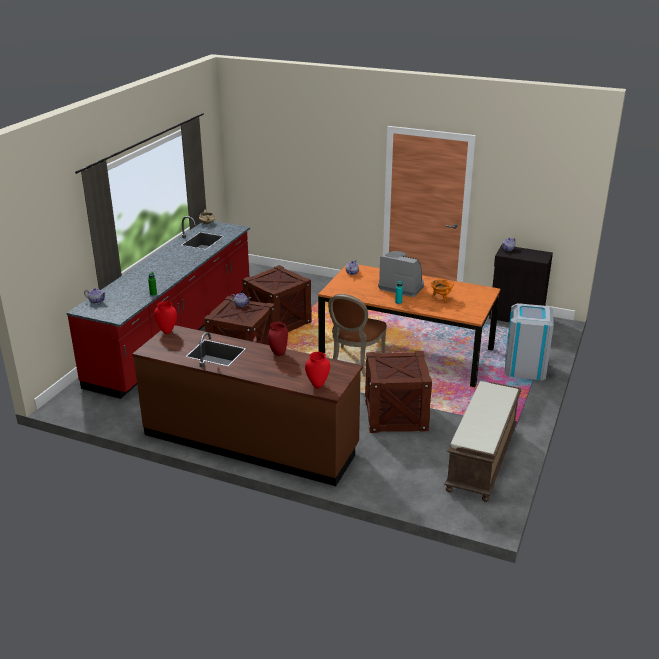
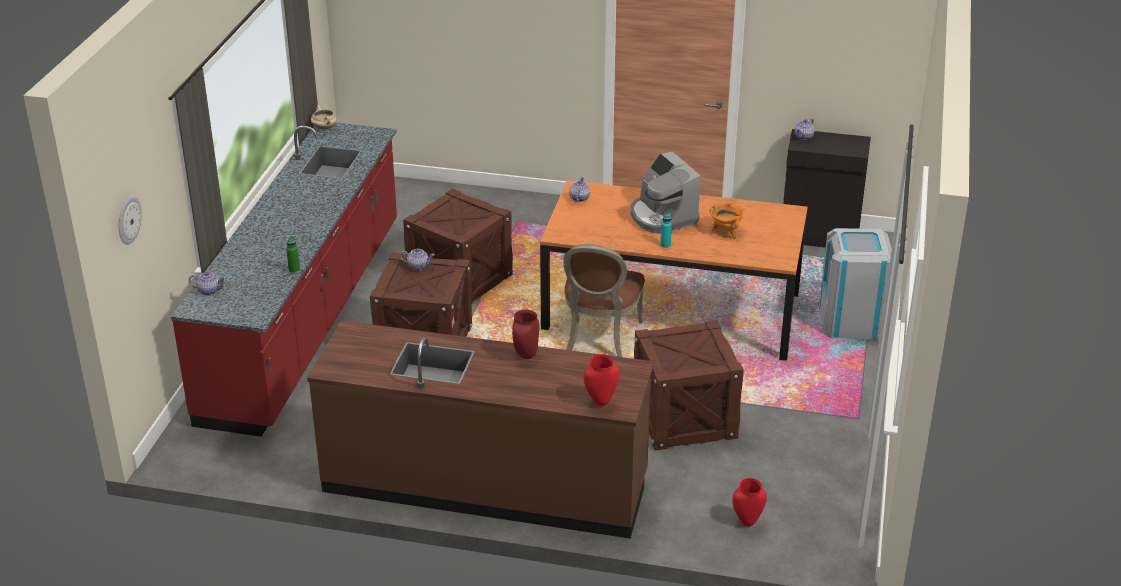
camera: 10 degrees left, 5 degrees up
(38, 245) = (128, 220): none -> wall clock
(167, 332) = (345, 335): red vase -> red vase (747, 522)
(402, 286) = (662, 216): coffee machine -> coffee machine turned 135 degrees counterclockwise
(482, 459) = (824, 473): brown bench -> none

